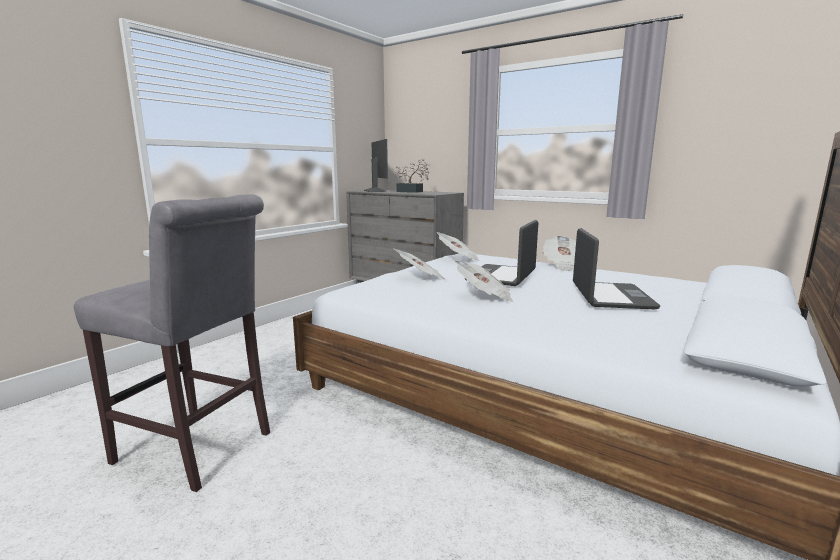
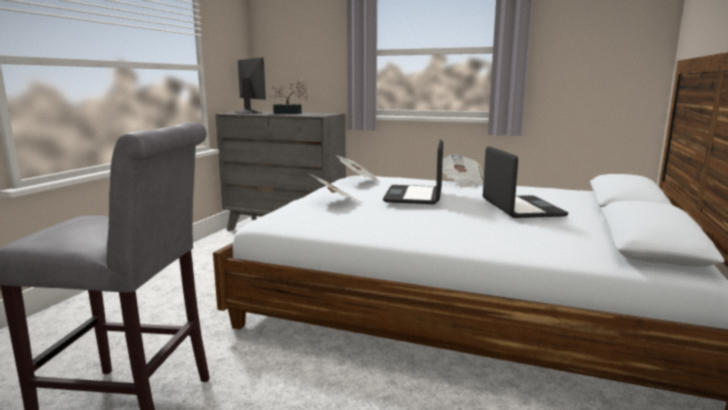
camera: 15 degrees left, 0 degrees up
(484, 296) = (411, 216): newspaper -> none

